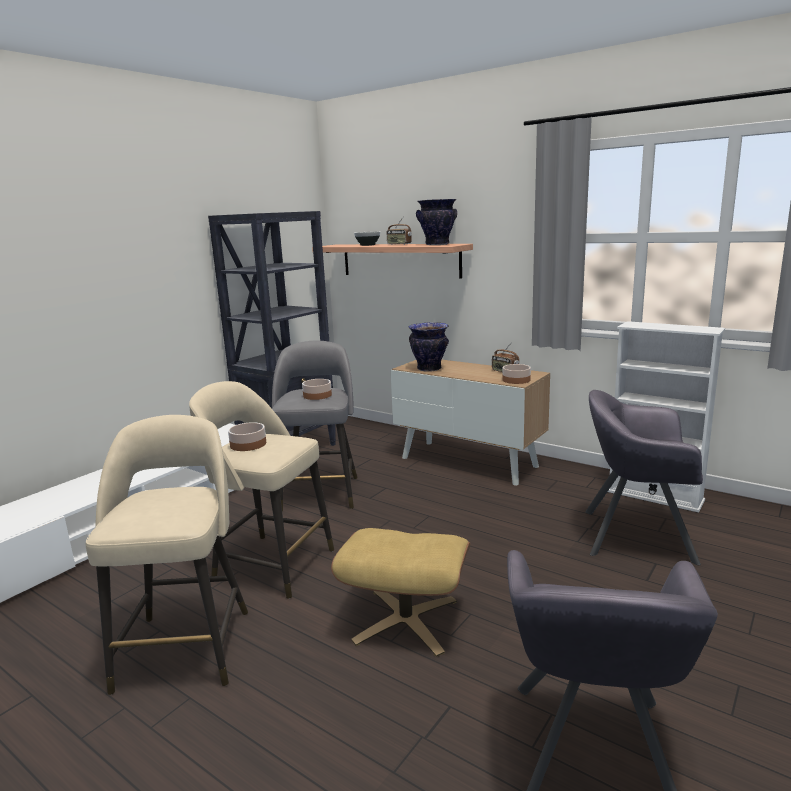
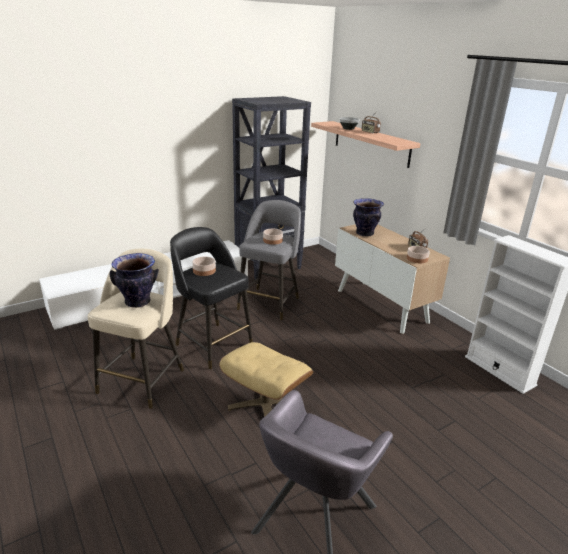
camera: 20 degrees right, 10 degrees up
(271, 564) = (212, 344): beige stool -> black stool
(437, 244) = (393, 139): vase -> vase (137, 302)
(636, 535) = (458, 396): grey armchair -> none

